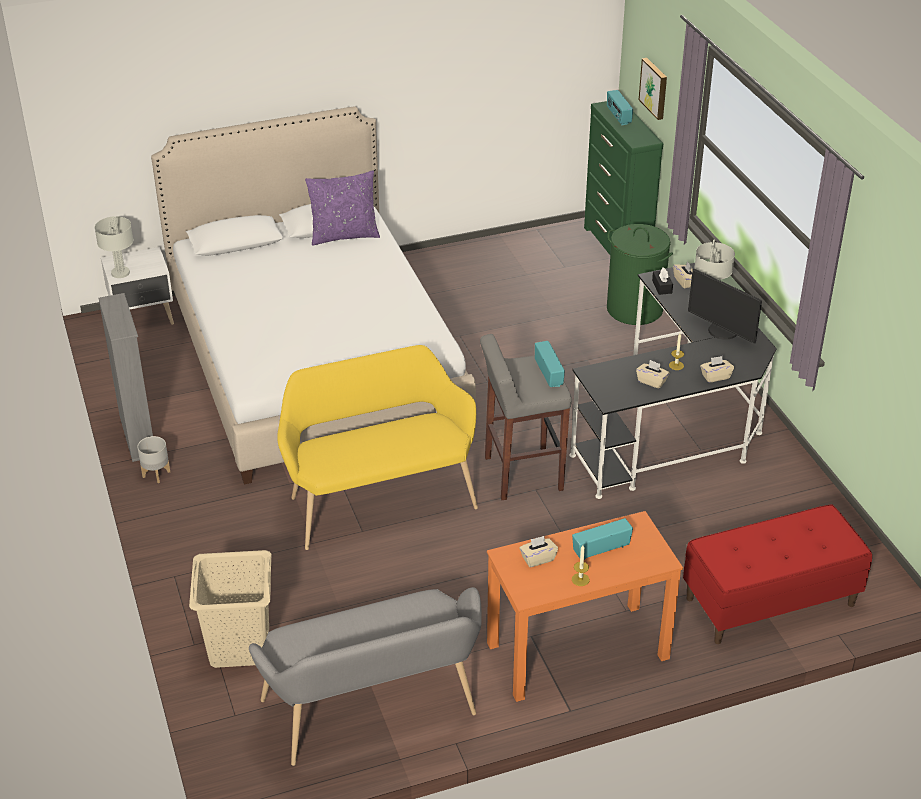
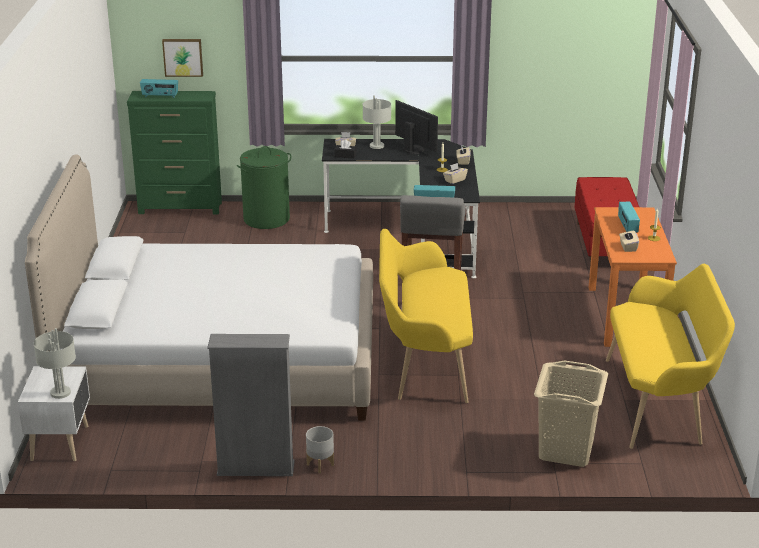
camera: 70 degrees left, 10 degrees down
(344, 235) = (139, 261): purple pillow -> none
(374, 714) = (659, 402): grey bench -> yellow bench
(722, 331) = (414, 149): monitor -> monitor turned 105 degrees counterclockwise

